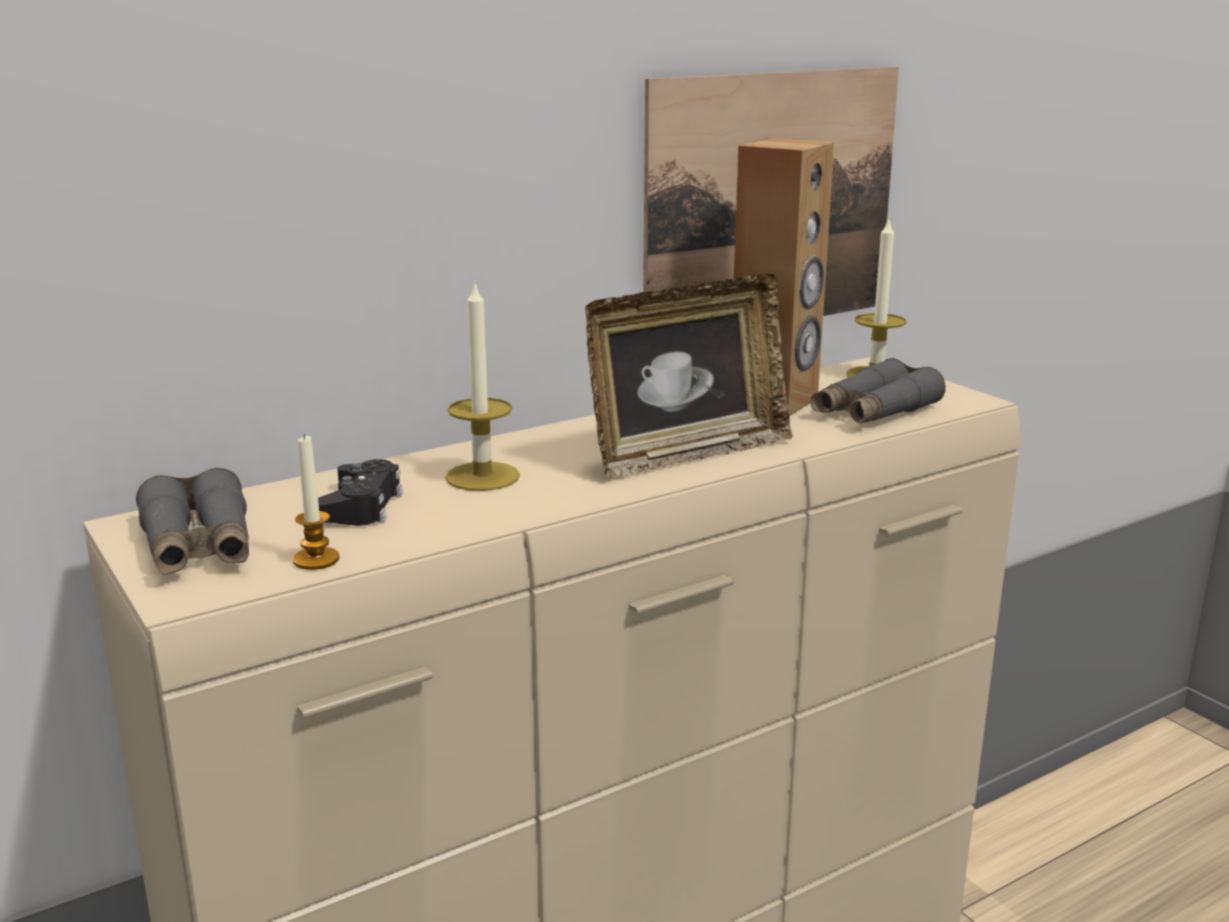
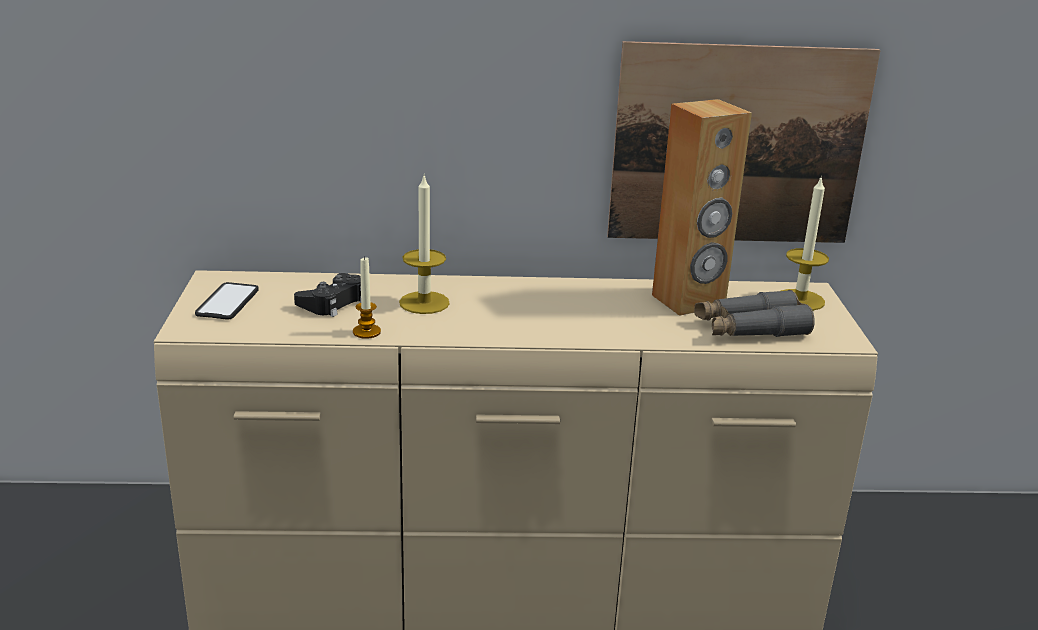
camera: 30 degrees right, 5 degrees up
(198, 546) = (227, 302): grey binoculars -> phone
(316, 560) = (271, 329): candle -> candle (366, 332)
(687, 453) = (569, 323): picture frame -> none

